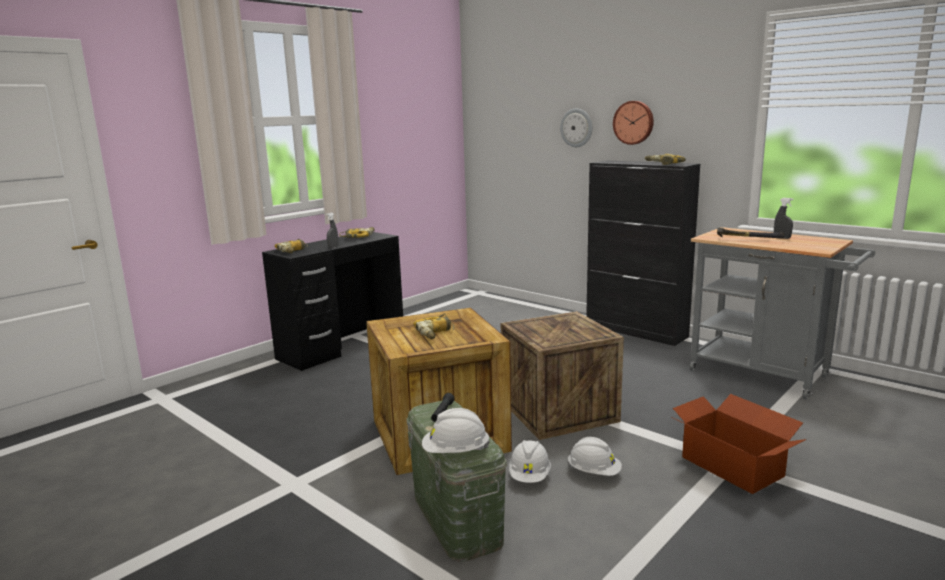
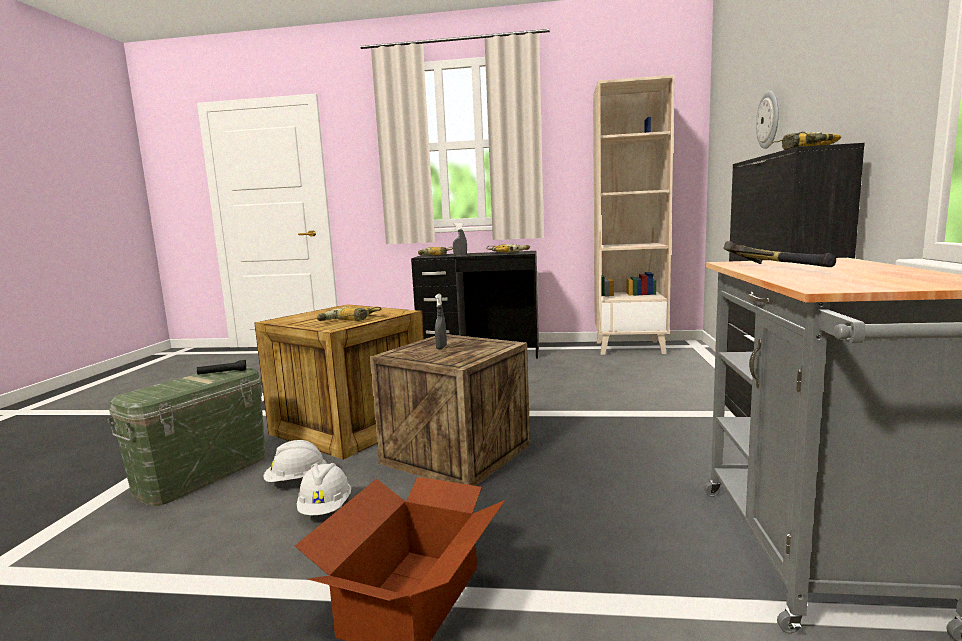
camera: 55 degrees right, 5 degrees down
(442, 306) = (630, 347): none -> beige bookcase
(455, 452) = (136, 392): white hard hat -> none
(634, 122) = (812, 93): wall clock -> none
(782, 238) = (866, 271): grey spray bottle -> grey spray bottle (441, 347)

